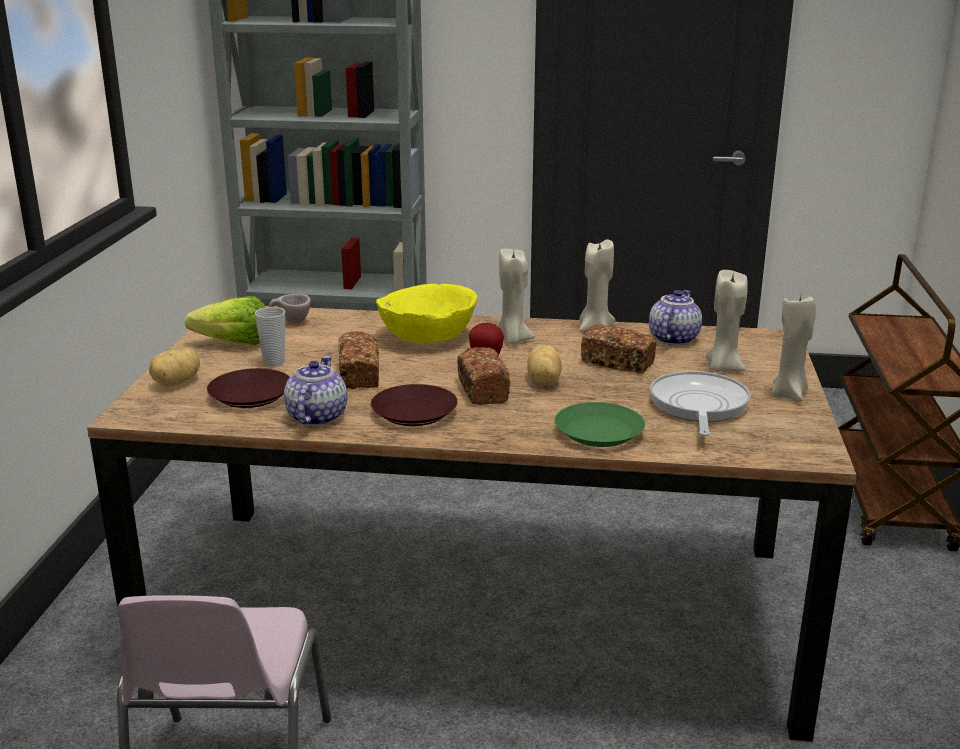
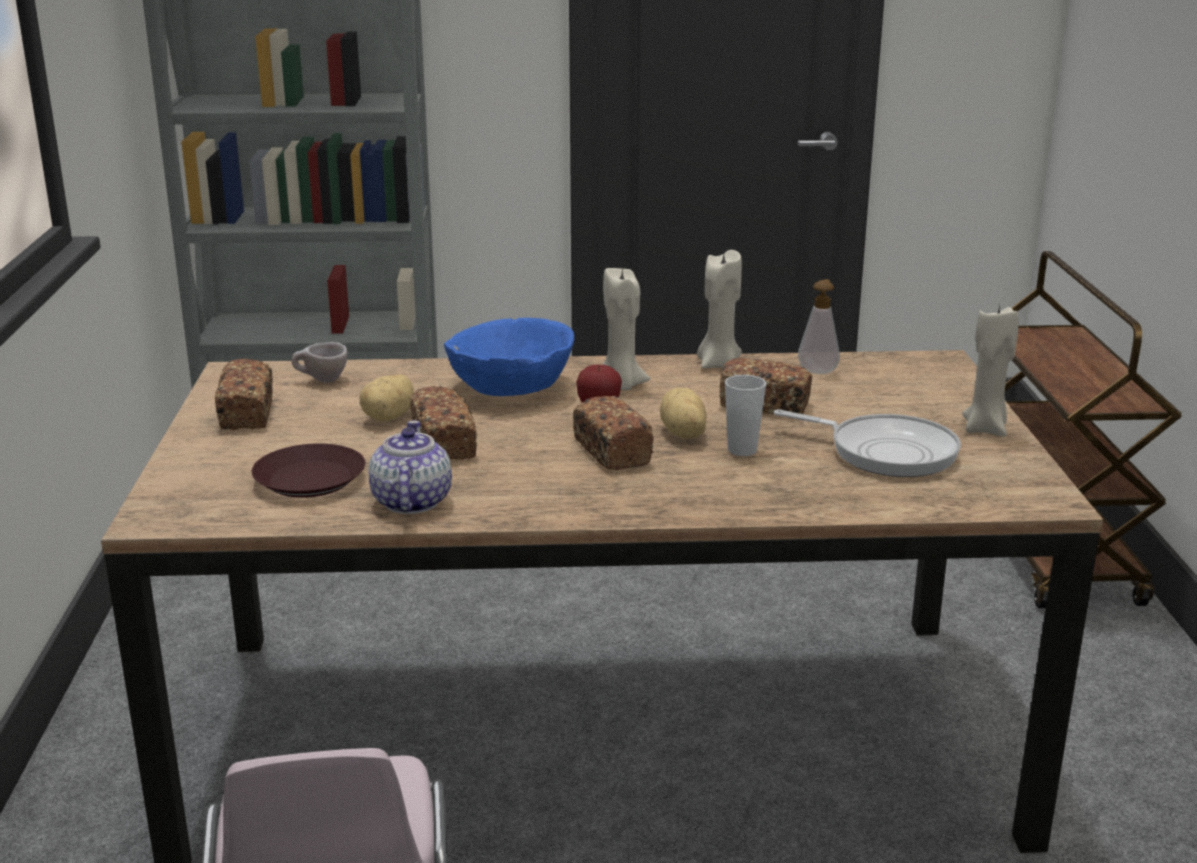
camera: 10 degrees left, 0 degrees up
(177, 383) = (202, 471): potato -> potato (390, 417)
(227, 343) = (247, 413): lettuce -> bread
(274, 362) = (322, 435): cup -> cup (742, 450)
(413, 412) = (535, 486): brown plate -> none
(427, 336) = (509, 387): yellow bowl -> blue bowl
(598, 432) = (779, 493): green plate -> none
(672, 338) = (818, 370): teapot -> soap dispenser
(698, 406) = (885, 452): frying pan -> frying pan turned 120 degrees clockwise
(722, 368) = (894, 402): beige candle -> none

